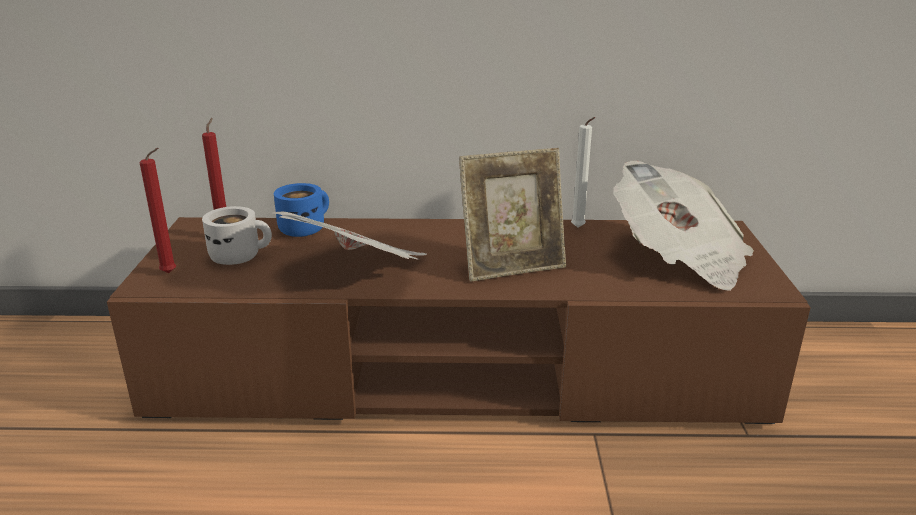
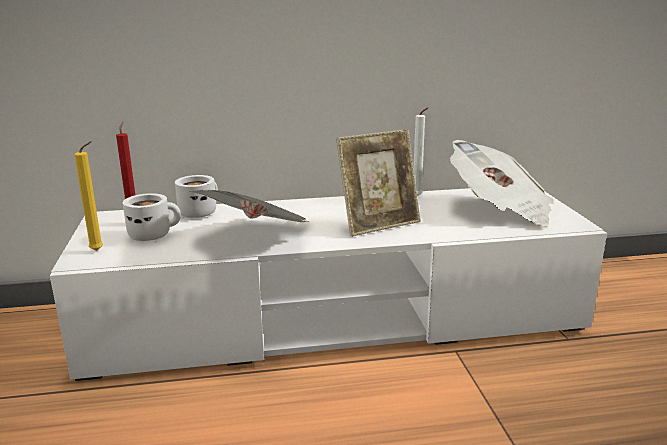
camera: 10 degrees left, 5 degrees down
(171, 273) = (99, 251): red candle -> yellow candle
(304, 228) = (199, 212): blue mug -> white mug
(458, 371) = (334, 318): brown tv stand -> white tv stand

